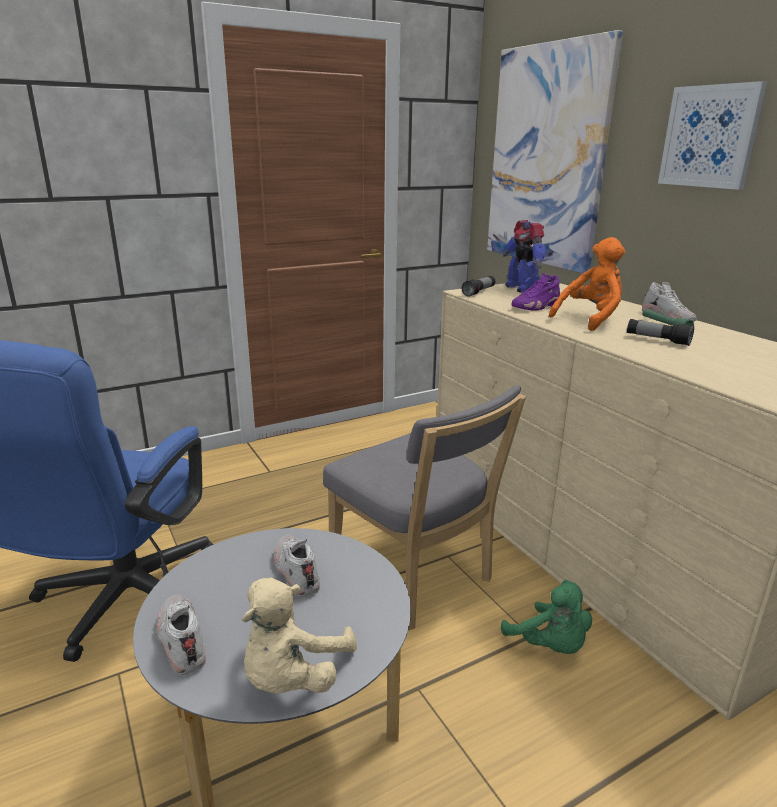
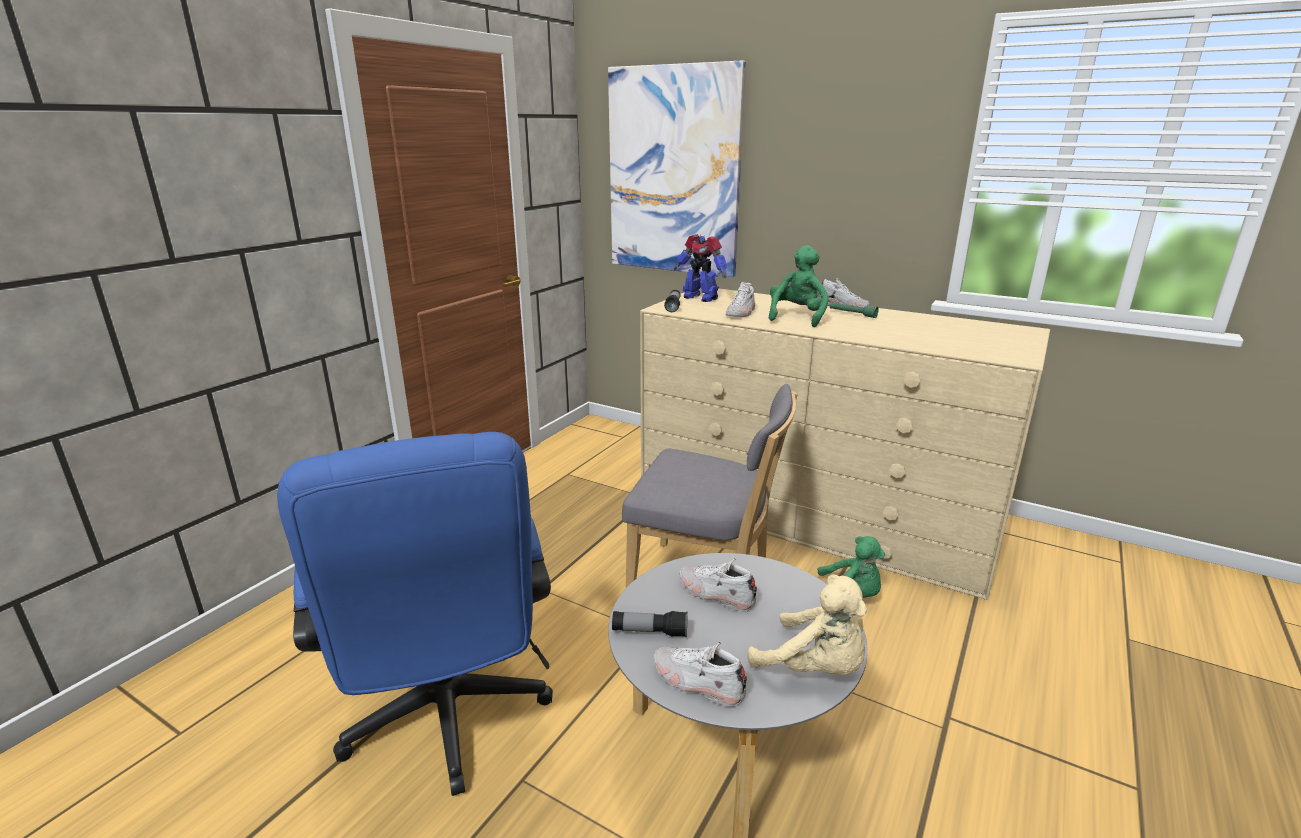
camera: 30 degrees left, 0 degrees up
(292, 676) = (815, 668): beige plush toy -> beige plush toy turned 45 degrees counterclockwise
(536, 307) = (741, 313): purple shoe -> white shoe
(590, 319) = (797, 317): orange plush toy -> green plush toy
(657, 340) = (867, 326): flashlight -> flashlight (650, 632)
(710, 136) = (841, 155): picture -> none

